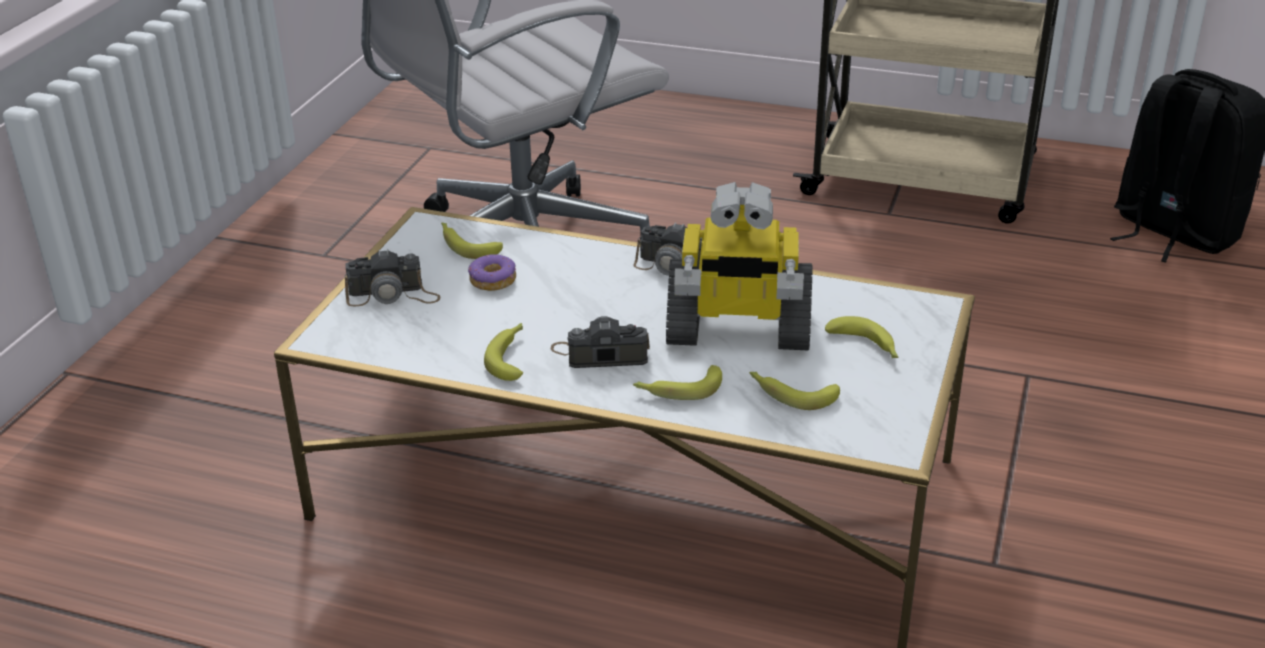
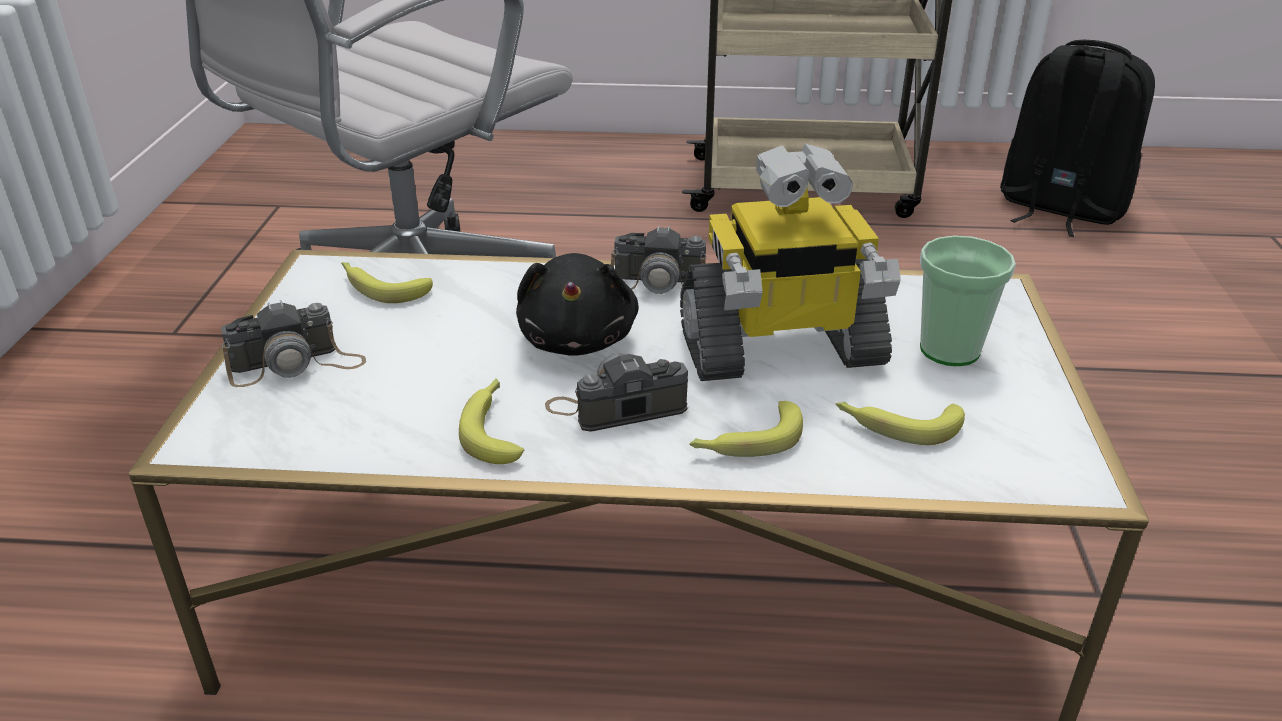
camera: 15 degrees left, 0 degrees up
(493, 280) = (432, 327): donut -> none
(593, 302) = (578, 339): none -> black plush toy
(866, 346) = (949, 350): banana -> cup

